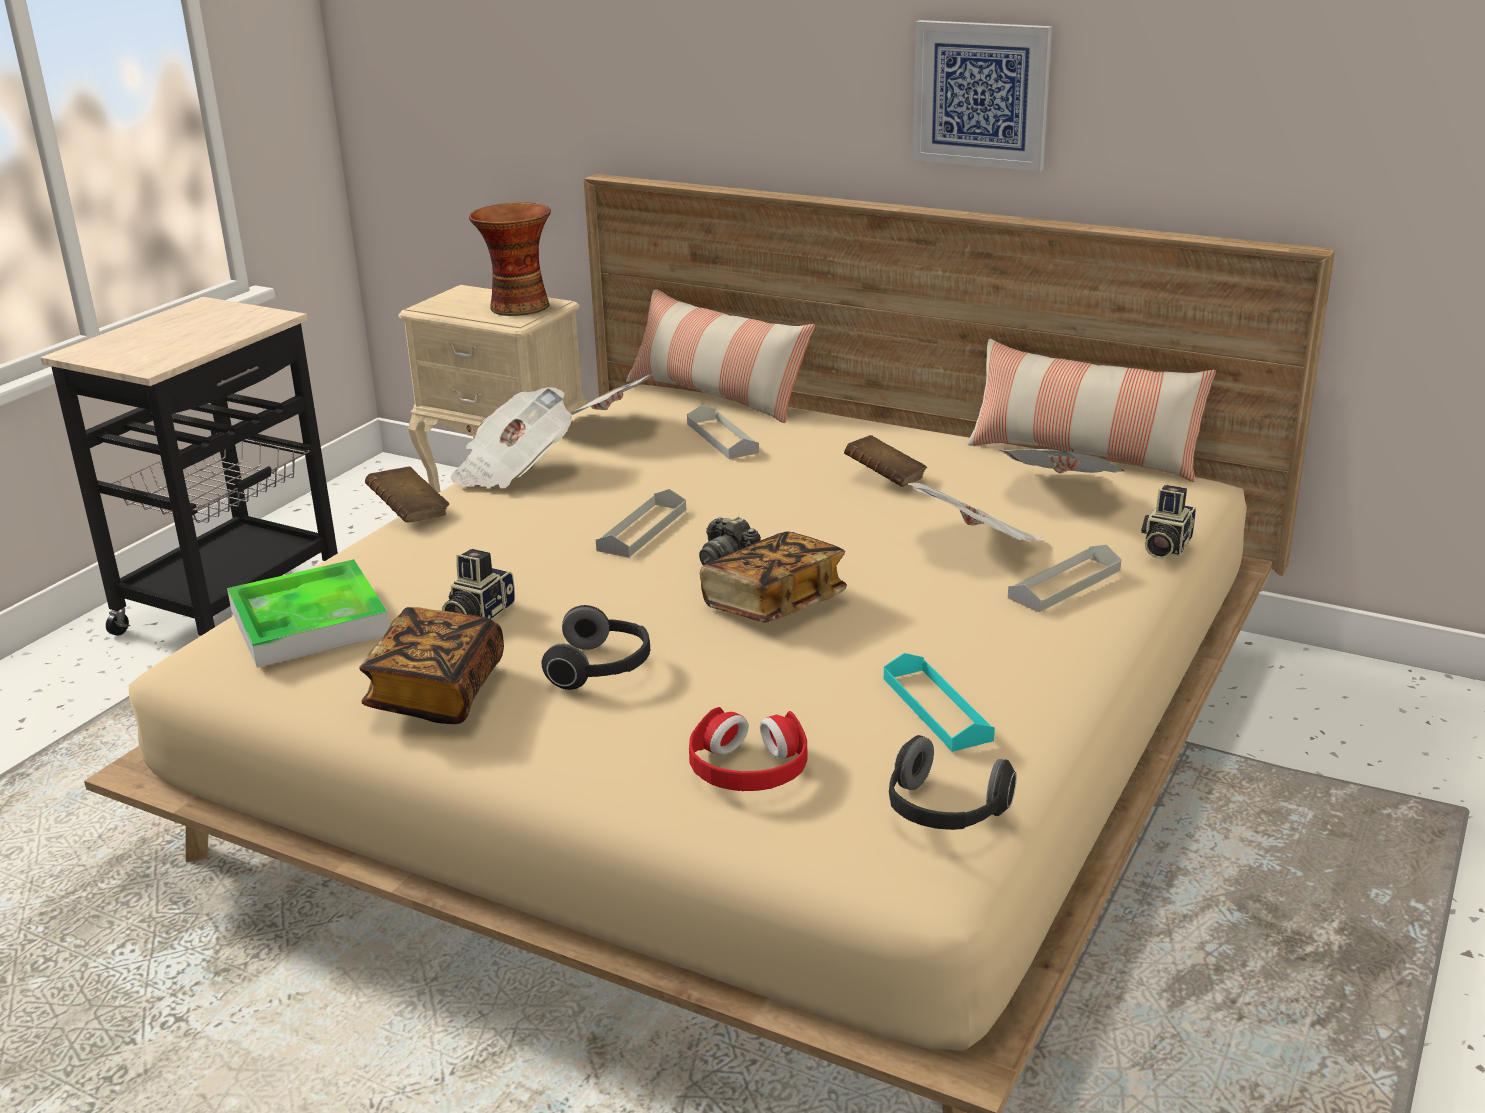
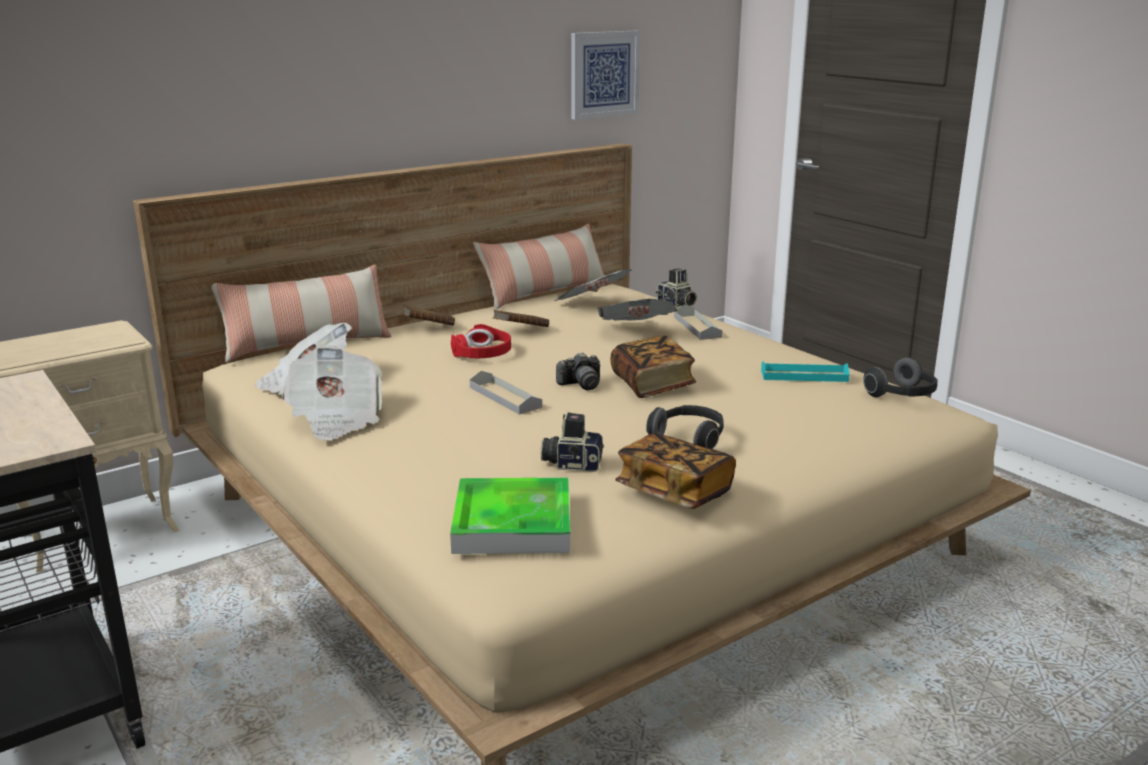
camera: 65 degrees left, 5 degrees down
(409, 512) = (355, 464): brown book -> brown book (429, 328)
(477, 614) = (572, 463): camera -> camera turned 135 degrees clockwise
(517, 307) = (94, 335): vase -> none
(722, 438) = (391, 353): grey tray -> none
(748, 768) = (835, 425): red headphones -> red headphones (482, 353)
(981, 94) = (434, 86): picture -> picture (603, 74)

